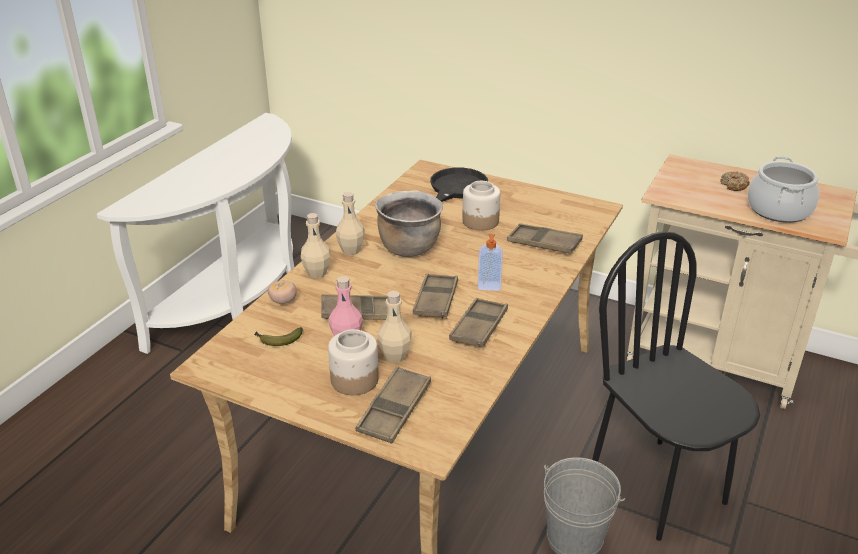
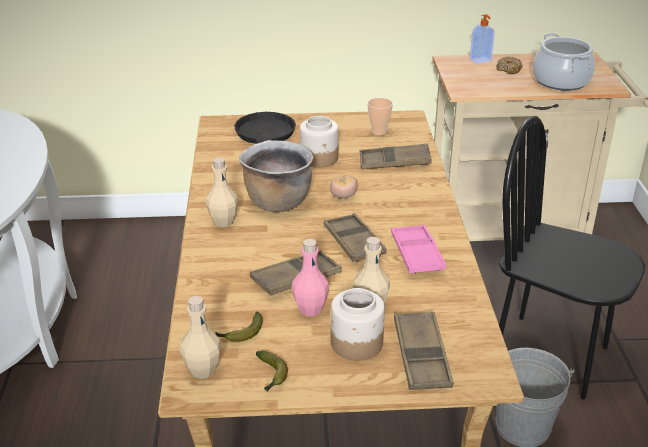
camera: 30 degrees left, 0 degrees up
(267, 379) = (271, 376): none -> banana
(283, 301) = (206, 293): tomato -> tomato (343, 196)
(317, 273) = (211, 254): beige bottle -> beige bottle (202, 370)
(479, 327) = (416, 254): brown tray -> pink tray
(489, 286) = (387, 214): soap dispenser -> soap dispenser (480, 60)
(558, 213) = (378, 132): none -> cup

